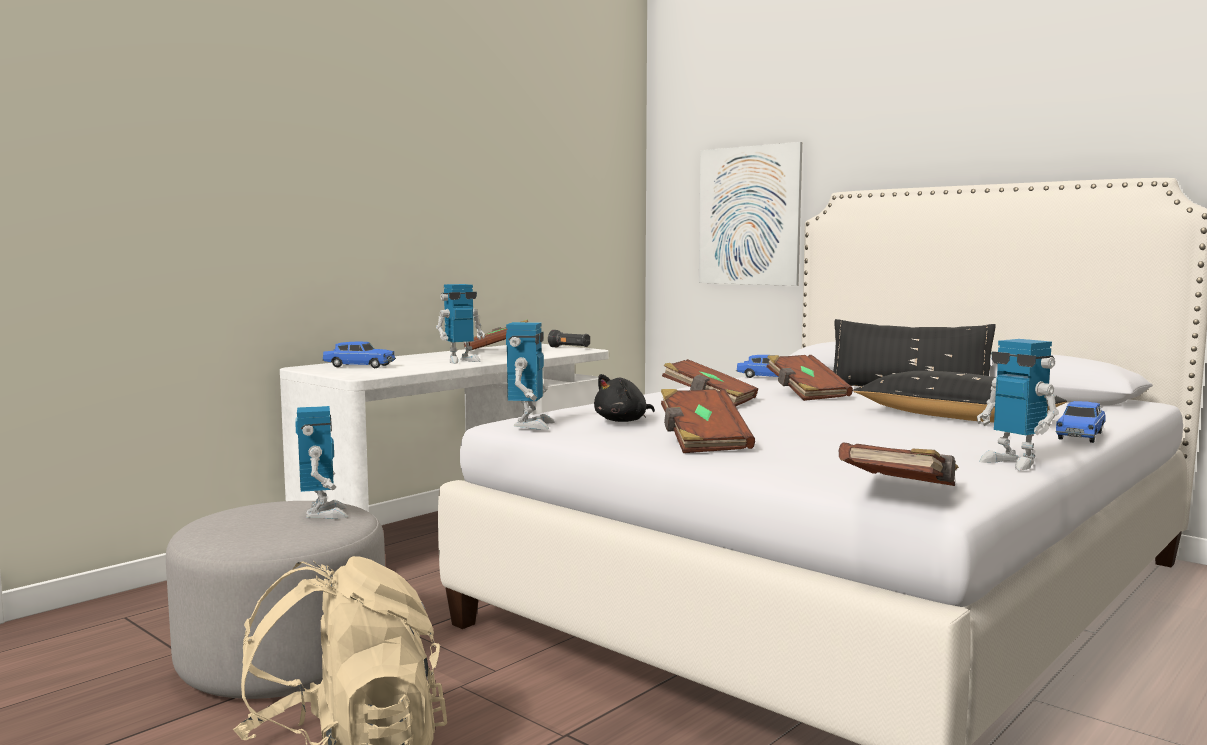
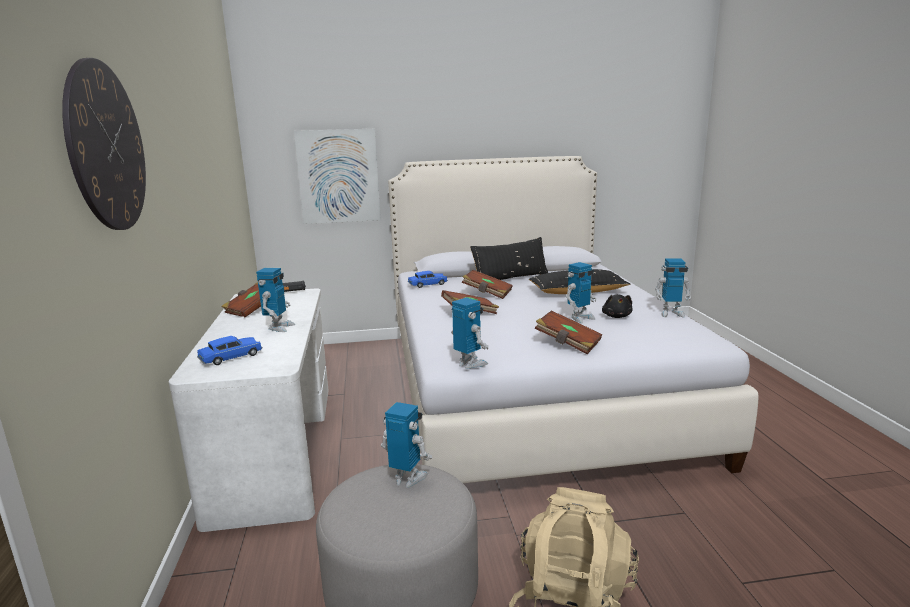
camera: 50 degrees left, 10 degrees up
(243, 113) = (107, 147): none -> wall clock
(623, 421) = (499, 343): black plush toy -> black plush toy (616, 316)
(830, 433) = (580, 318): none -> toy robot
(902, 493) = (706, 345): brown book -> none
(1080, 436) = (637, 290): blue toy car -> none

